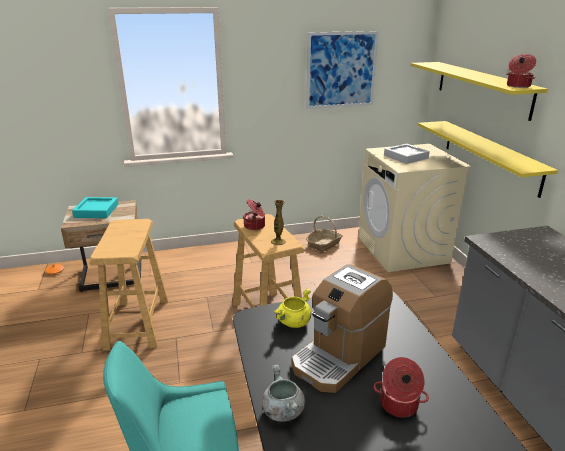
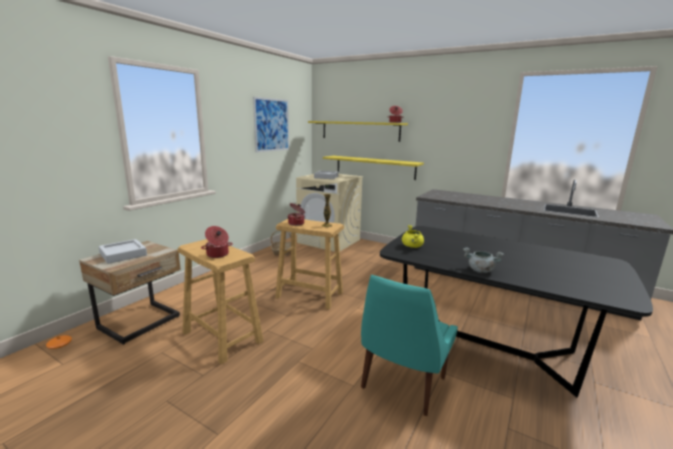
camera: 45 degrees left, 10 degrees down
(96, 211) = (123, 254): turquoise tray -> grey tray
(339, 356) = (454, 249): coffee machine -> none
(398, 405) = (503, 252): cooking pot -> cooking pot (217, 255)

